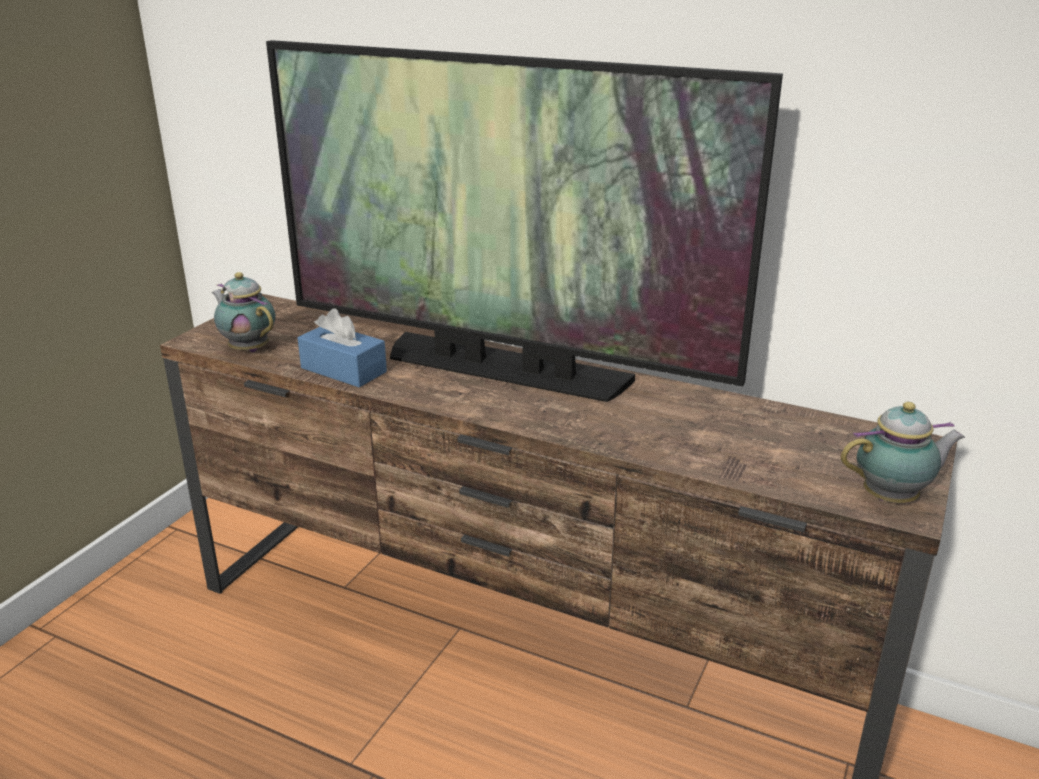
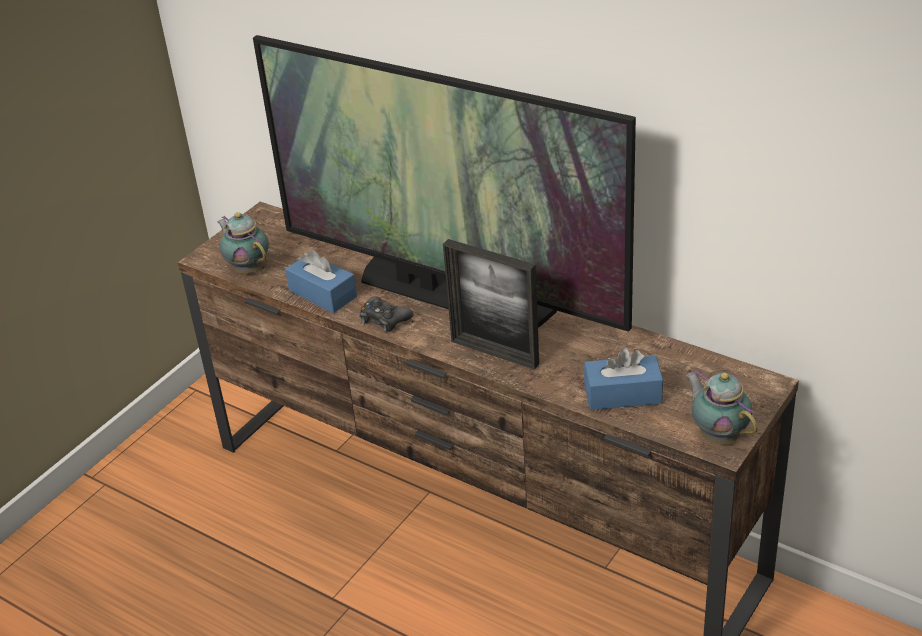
camera: 10 degrees right, 10 degrees up
(424, 392) = (384, 319): none -> black game controller
(571, 421) = (494, 352): none -> picture frame
(750, 459) = (622, 394): none -> blue tissue box
(893, 498) = (718, 435): teapot -> teapot turned 120 degrees counterclockwise

